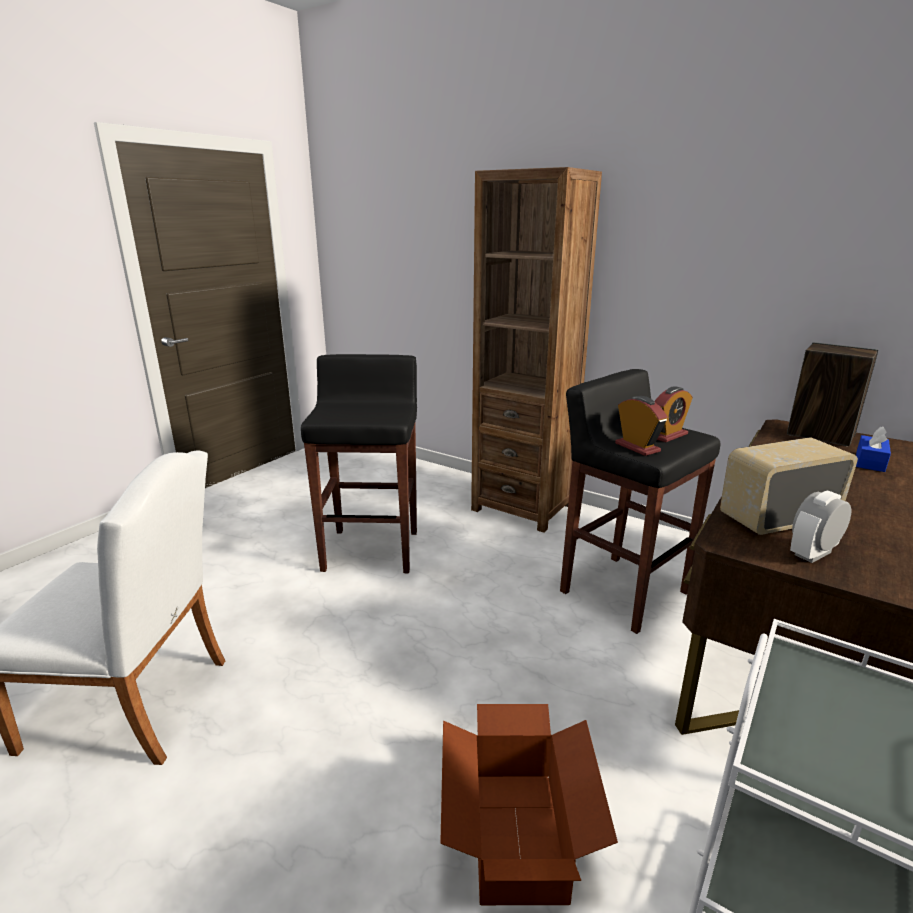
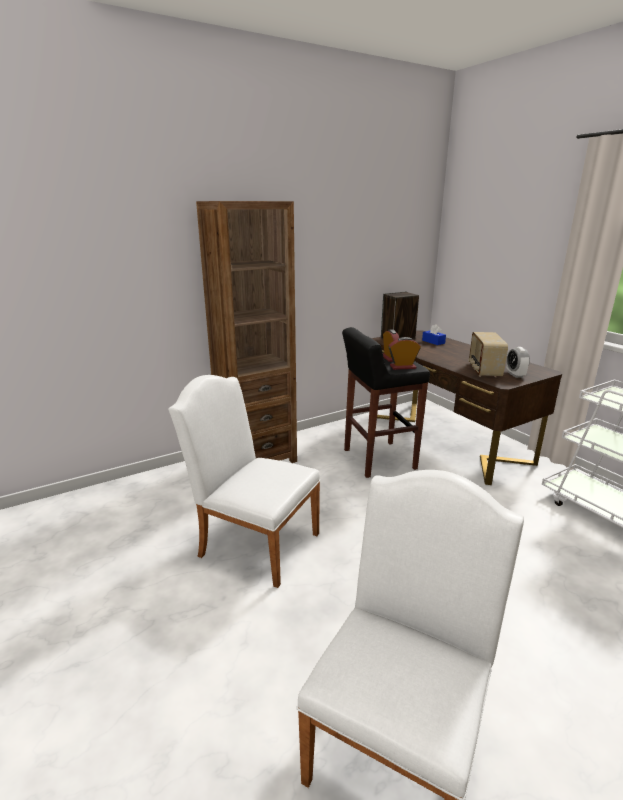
camera: 65 degrees left, 0 degrees up
(372, 550) = (253, 541): black stool -> white chair
(516, 836) = (547, 553): cardboard box -> none

